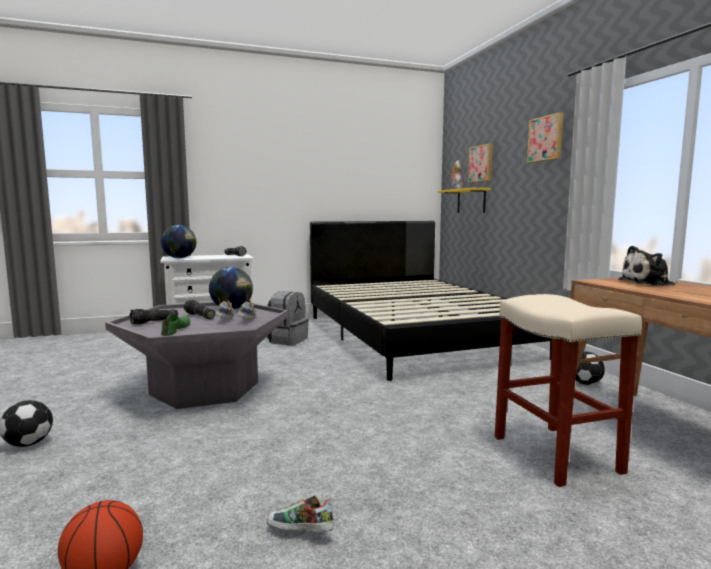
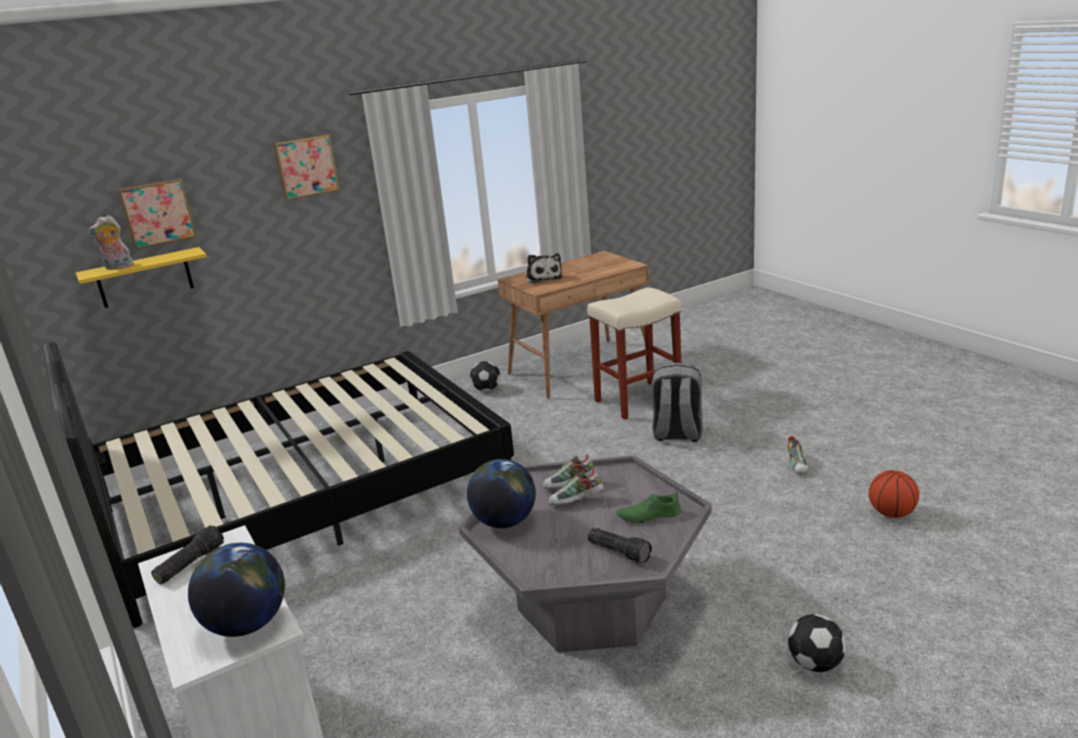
camera: 100 degrees left, 15 degrees up
(199, 316) = (566, 530): flashlight -> none
(287, 340) = (330, 607): grey backpack -> grey backpack (677, 434)

